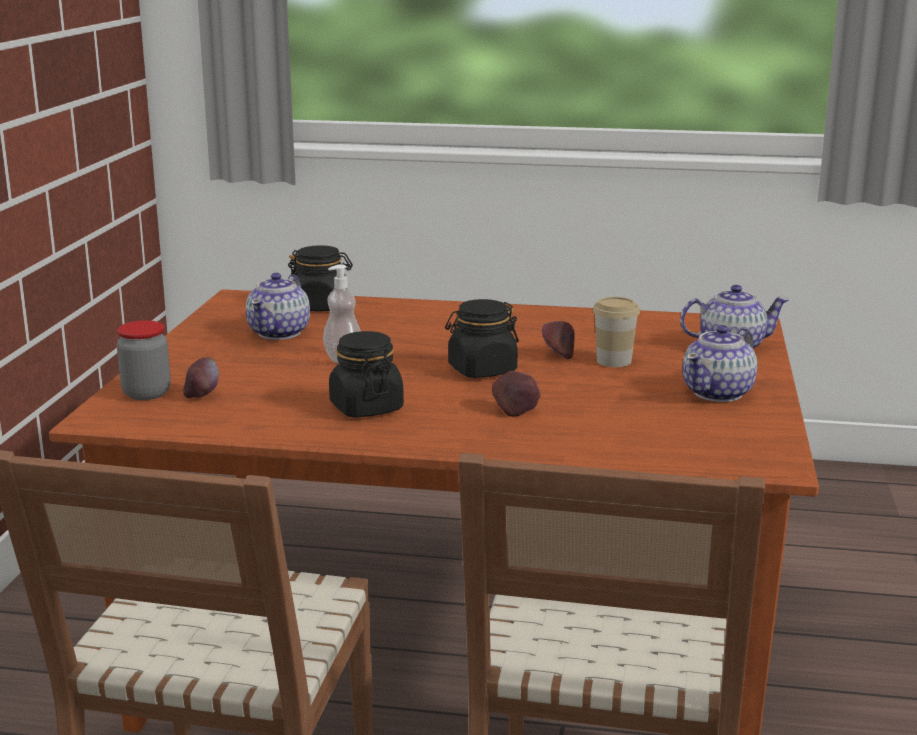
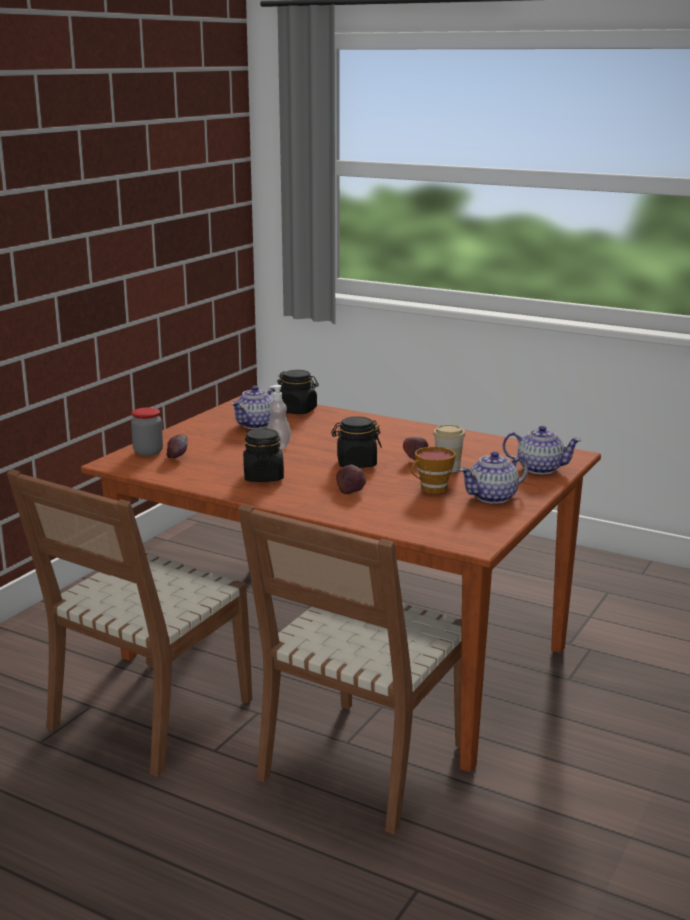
camera: 20 degrees right, 0 degrees up
(625, 393) = (431, 489): none -> cup

